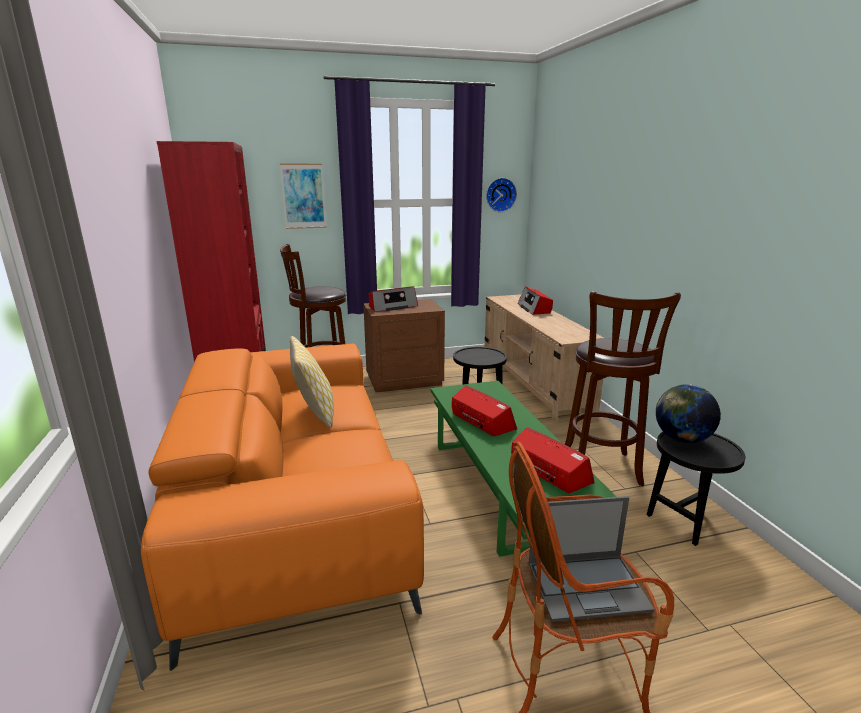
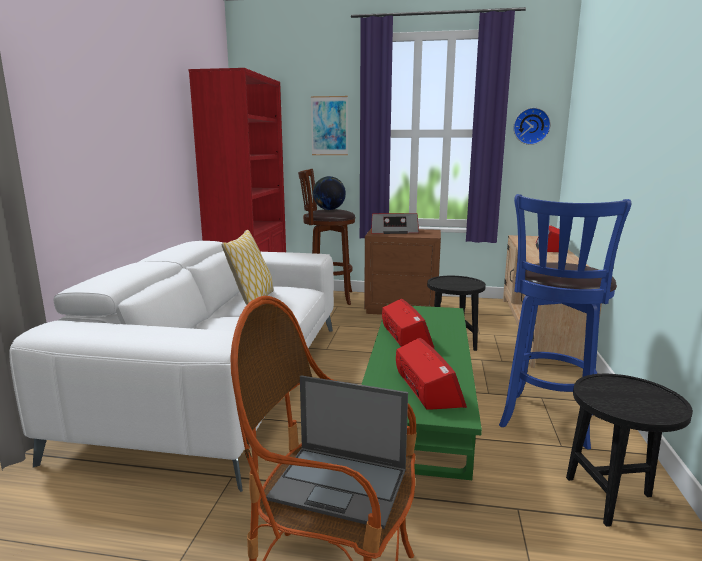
camera: 25 degrees right, 5 degrees down
(295, 502) = (222, 380): orange sofa -> white sofa
(601, 470) = (547, 422): brown stool -> blue stool
(682, 439) = (612, 385): globe -> globe (329, 210)

